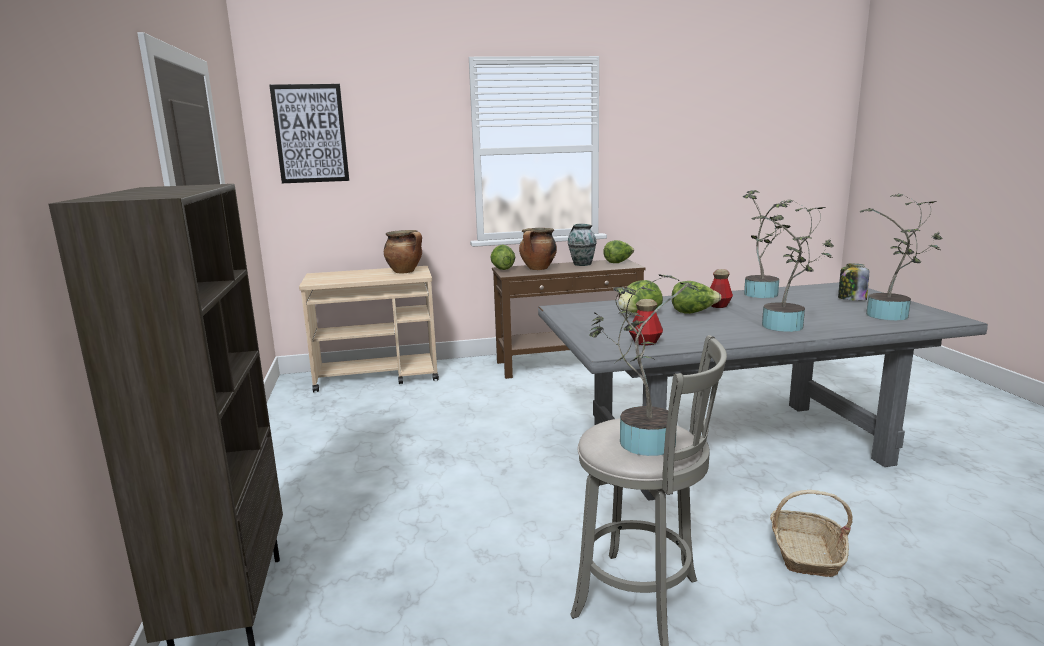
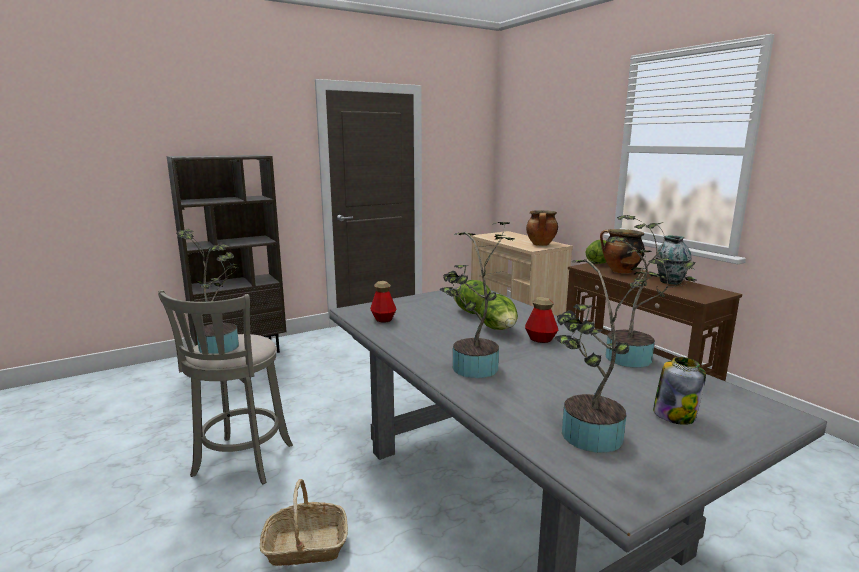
camera: 70 degrees right, 0 degrees up
(310, 134) = (524, 129): picture -> none
(618, 262) = (709, 292): lettuce -> none

